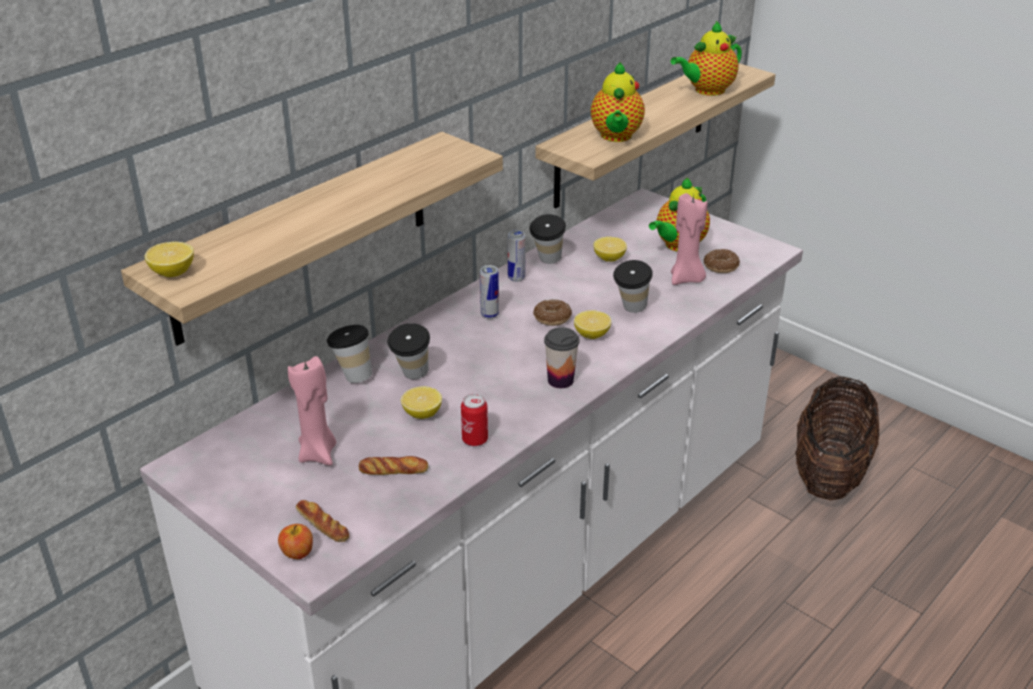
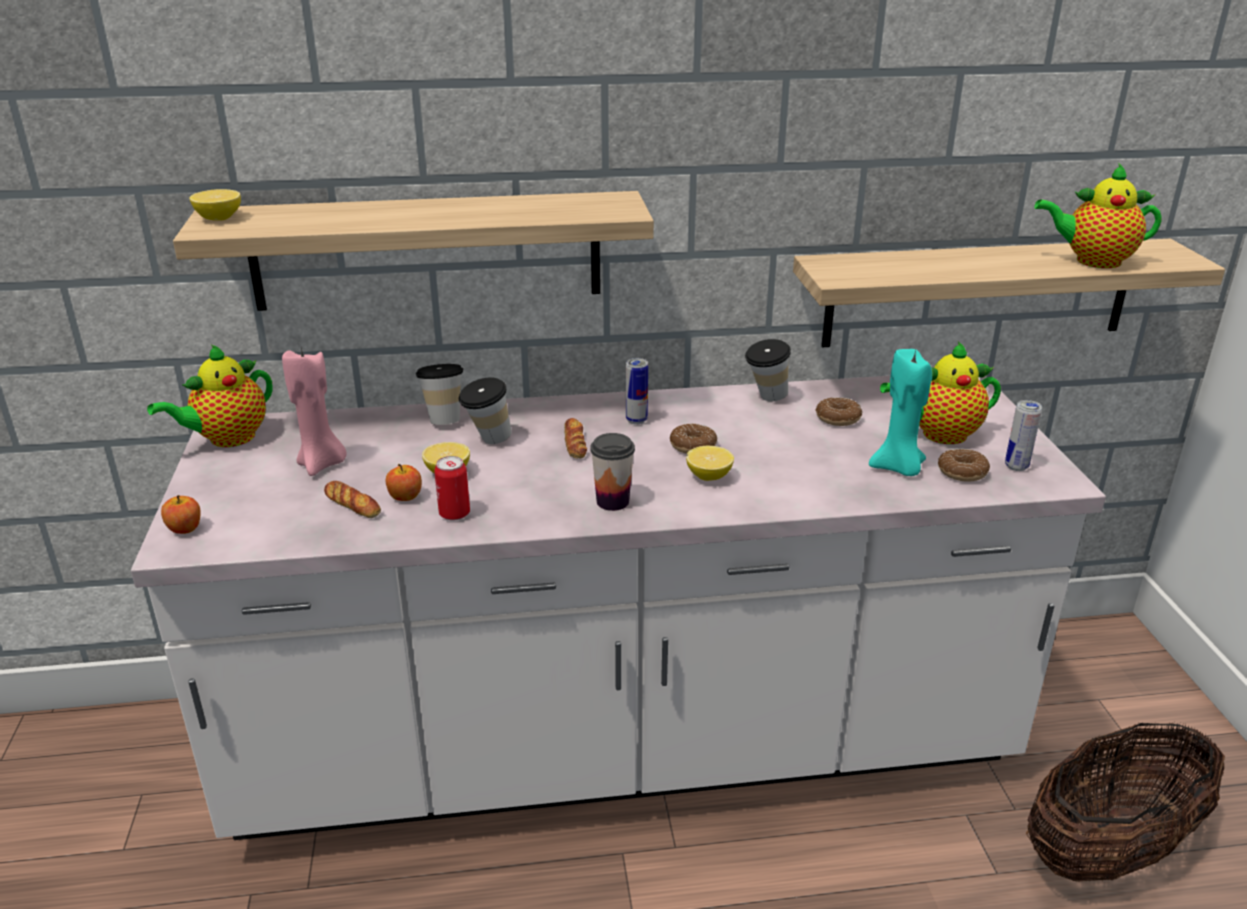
camera: 40 degrees right, 5 degrees down
(322, 525) = (234, 518): bread -> bread (574, 443)
(421, 445) = (405, 497): none -> apple
(516, 278) = (712, 400): can -> can (1016, 466)
(609, 258) = (838, 418): lemon -> donut
(616, 137) = (897, 271): teapot -> teapot (227, 439)
(631, 310) = (786, 472): cup -> none
(686, 279) = (898, 468): pink candle -> turquoise candle

